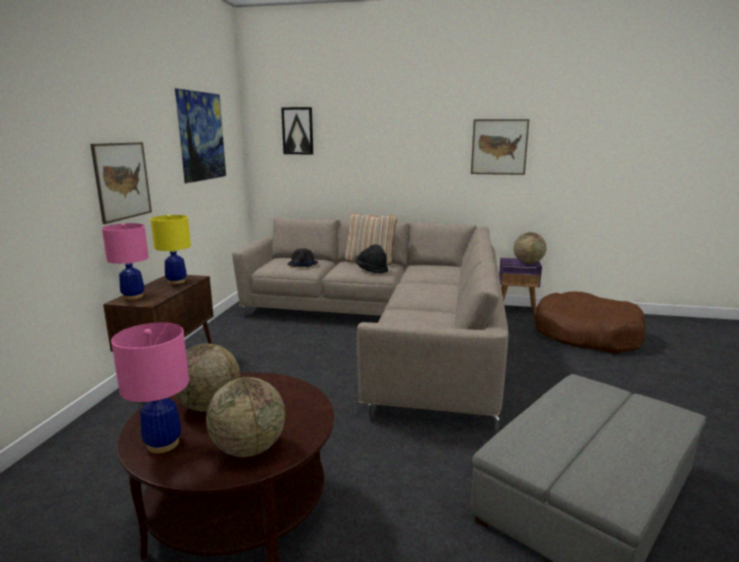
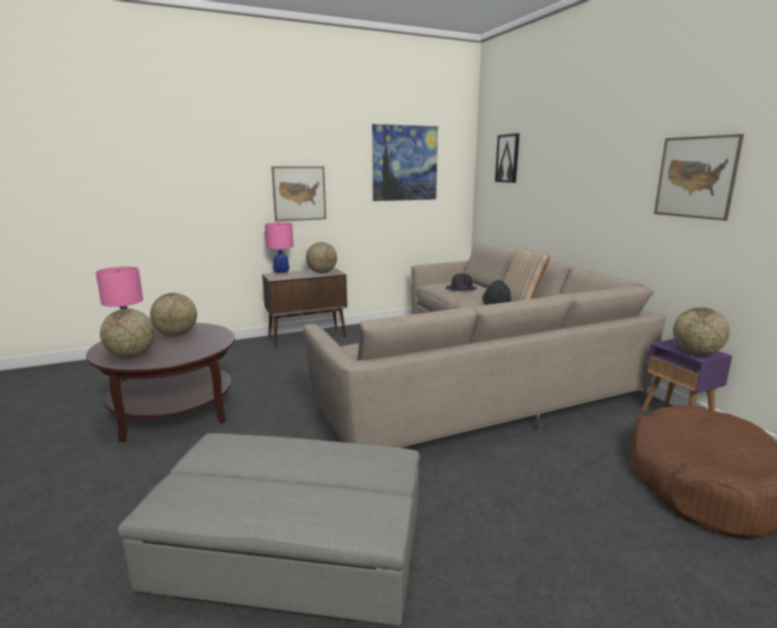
camera: 55 degrees right, 0 degrees up
(176, 281) = (322, 272): yellow table lamp -> globe

